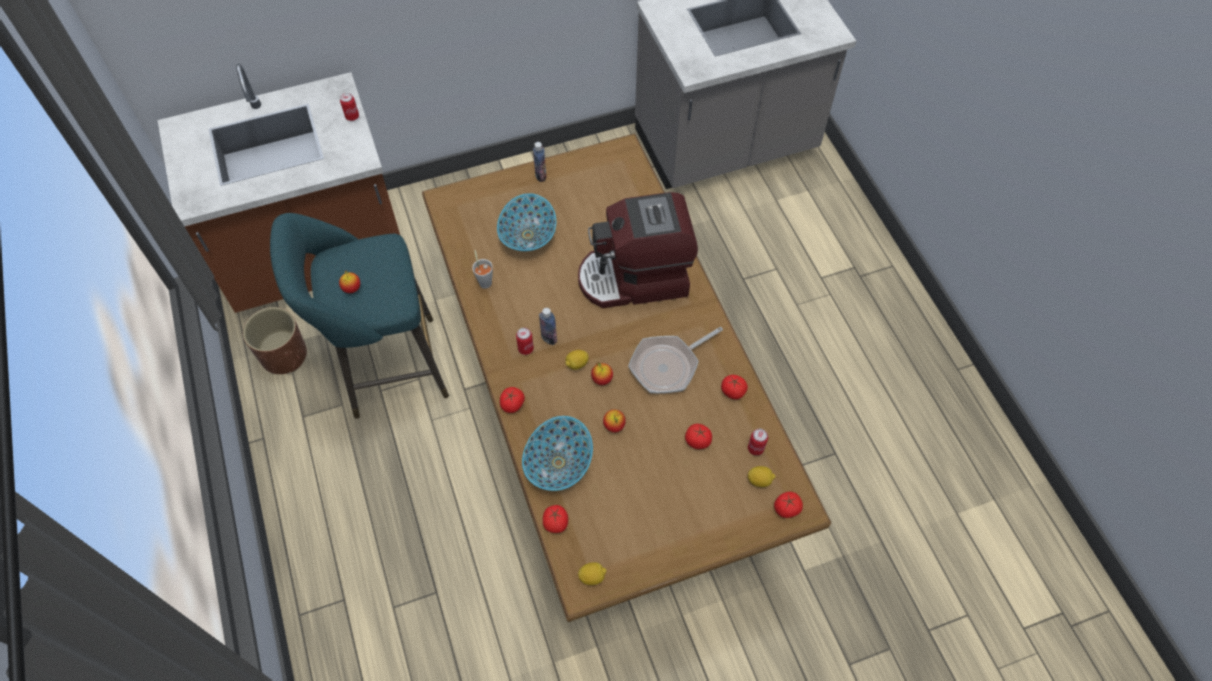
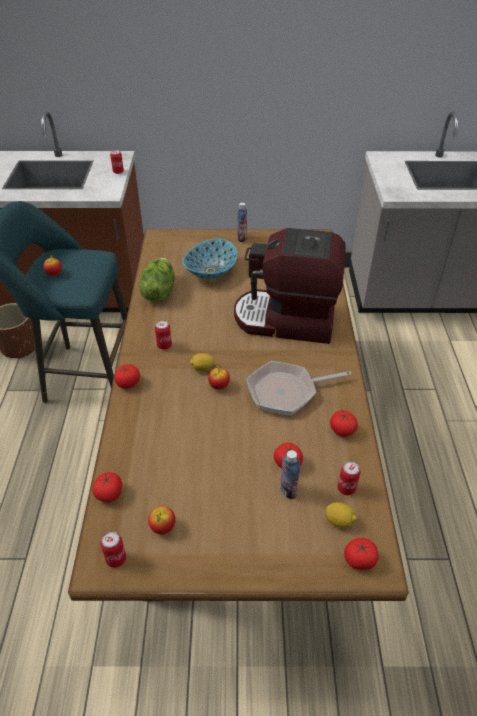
camera: 20 degrees right, 15 degrees down
(484, 281) = (158, 292): grey cup -> lettuce
(549, 338) = (189, 343): bottle -> bottle (288, 490)
(557, 463) = (141, 441): bowl -> none
(592, 577) = (116, 559): lemon -> can
(614, 426) = (211, 426): apple -> apple (163, 527)

